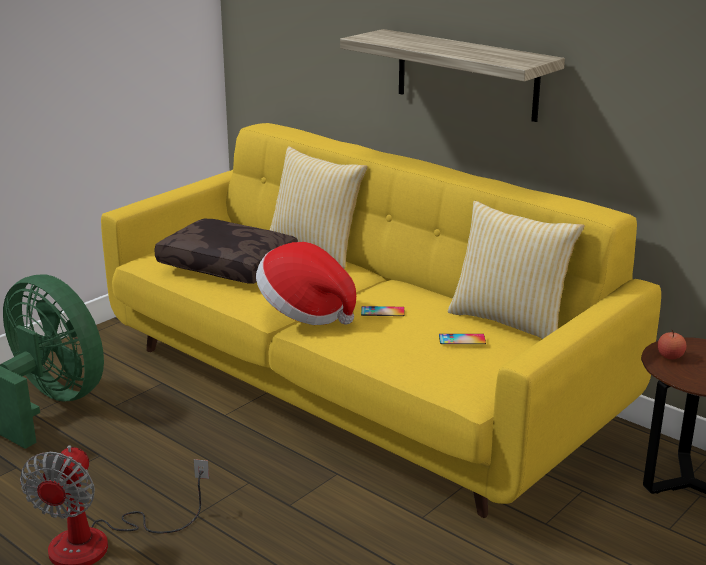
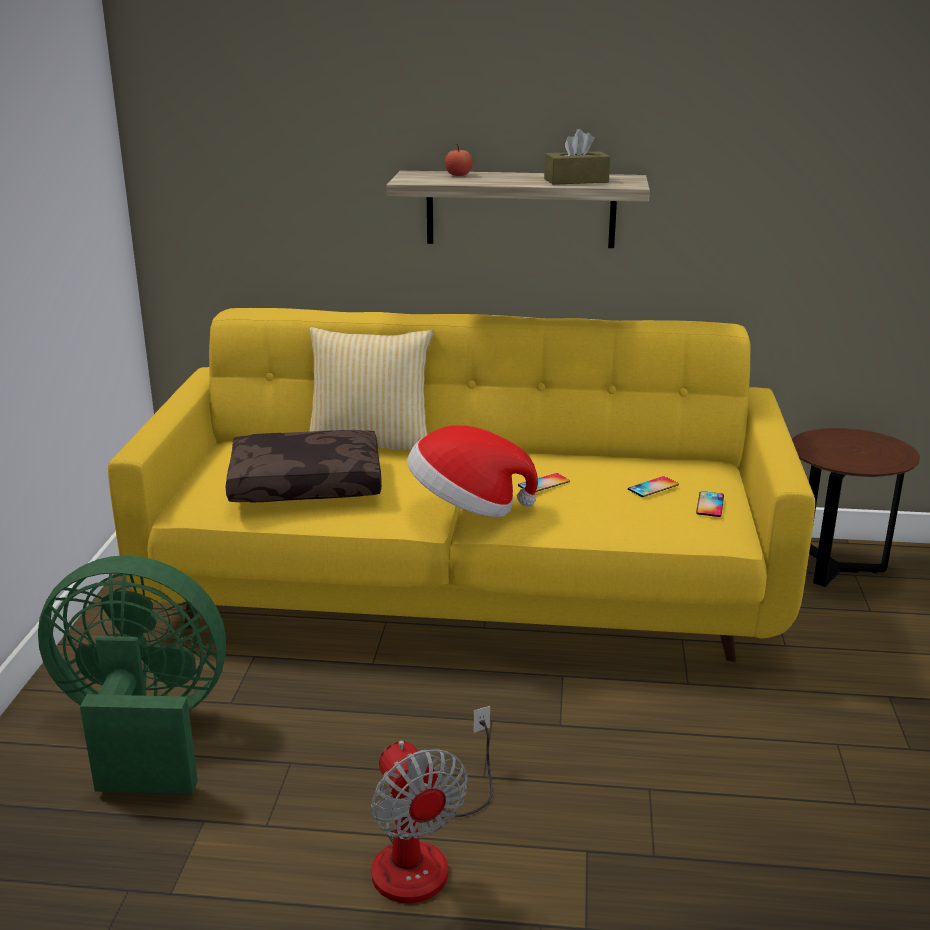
camera: 35 degrees left, 0 degrees up
(486, 54) = (576, 180): none -> brown tissue box
(490, 367) = (710, 504): none -> phone
(510, 321) = (658, 459): pillow -> none
(670, 356) = (820, 450): apple -> apple (458, 175)

